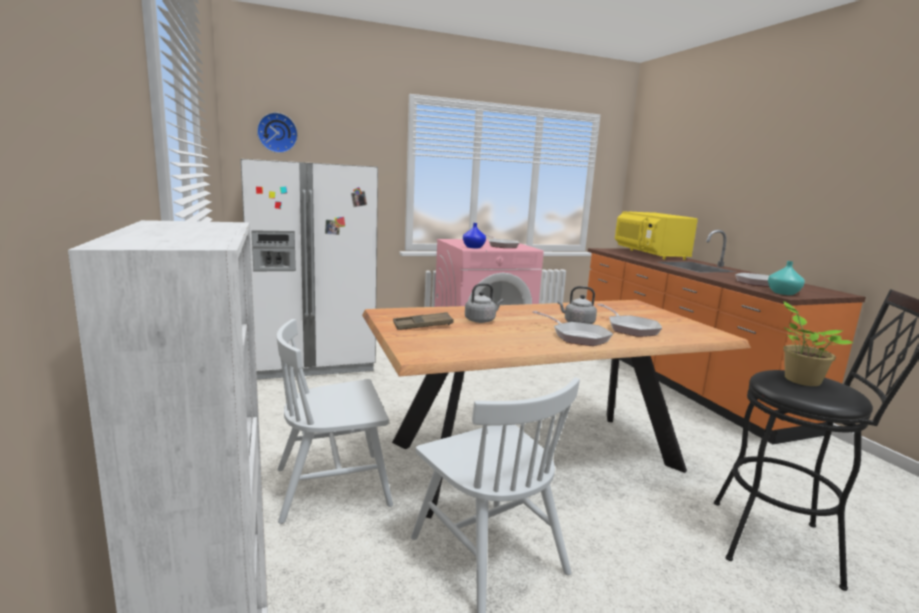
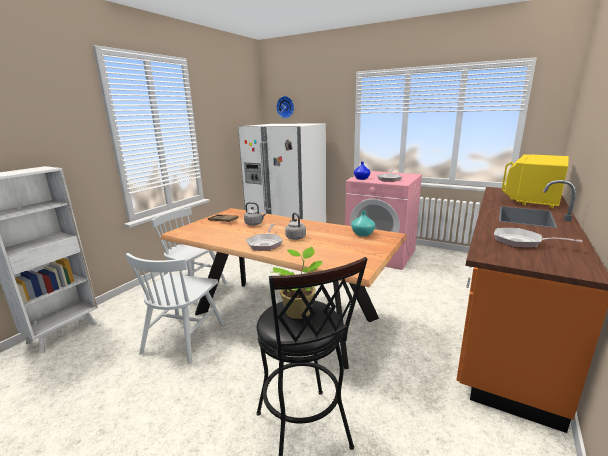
camera: 50 degrees right, 5 degrees up
(630, 328) = (313, 248): frying pan -> none
(784, 293) = (493, 254): turquoise vase -> turquoise vase (363, 234)

